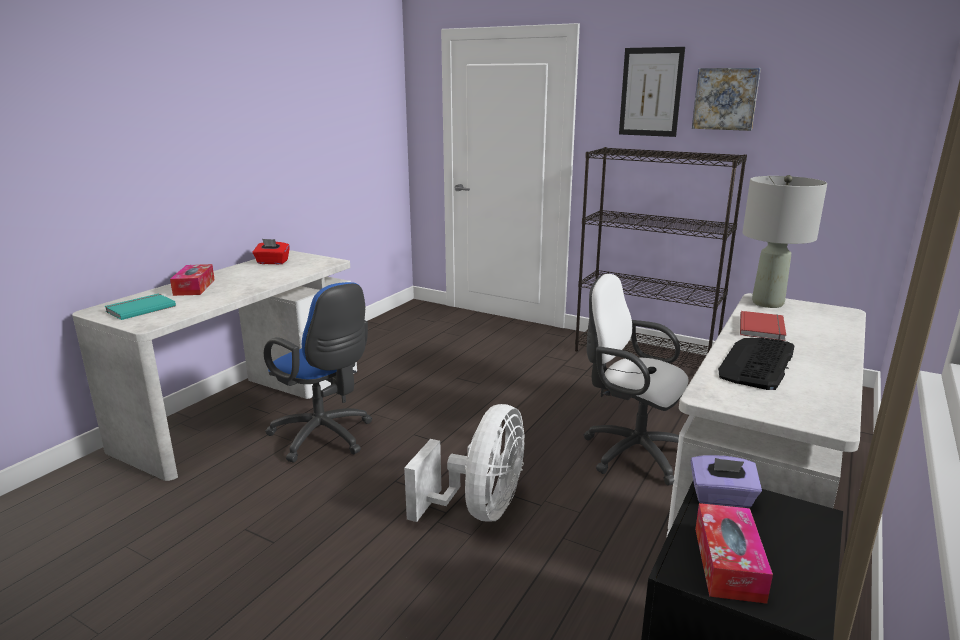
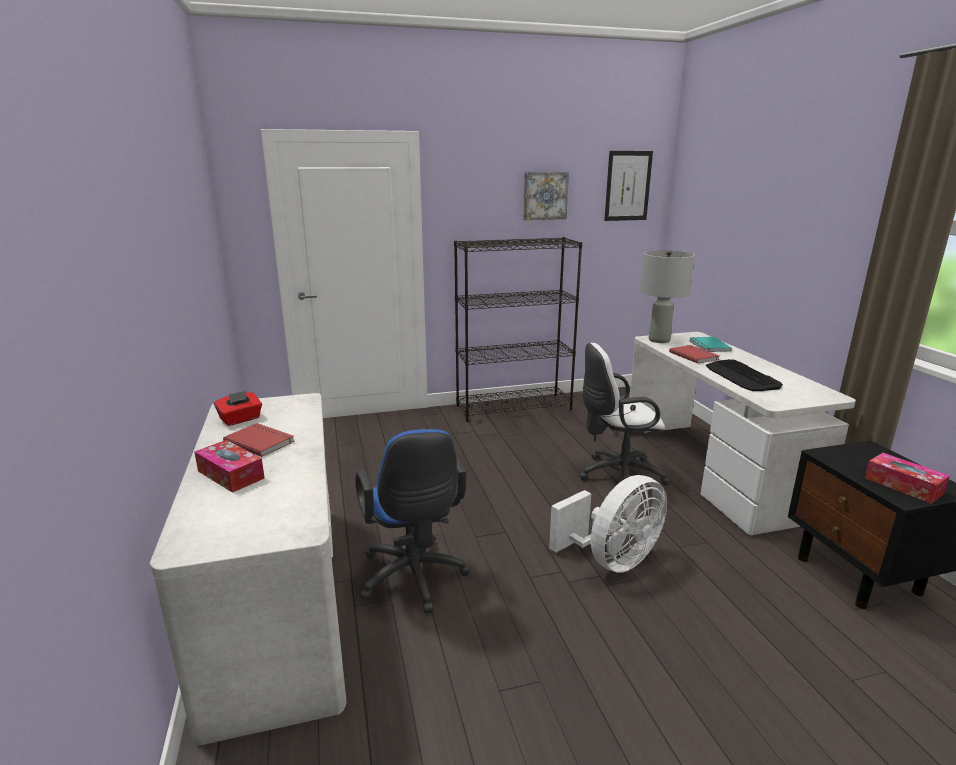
camera: 45 degrees left, 0 degrees up
(140, 308) = (237, 521): turquoise book -> turquoise book (708, 346)
(249, 276) = (260, 441): none -> red book
(325, 438) = (413, 580): blue office chair -> blue office chair turned 75 degrees clockwise
(480, 509) = (612, 560): white fan -> white fan turned 75 degrees clockwise
(650, 92) = (487, 192): picture -> picture (628, 186)
(722, 498) = (837, 458): purple tissue box -> none

